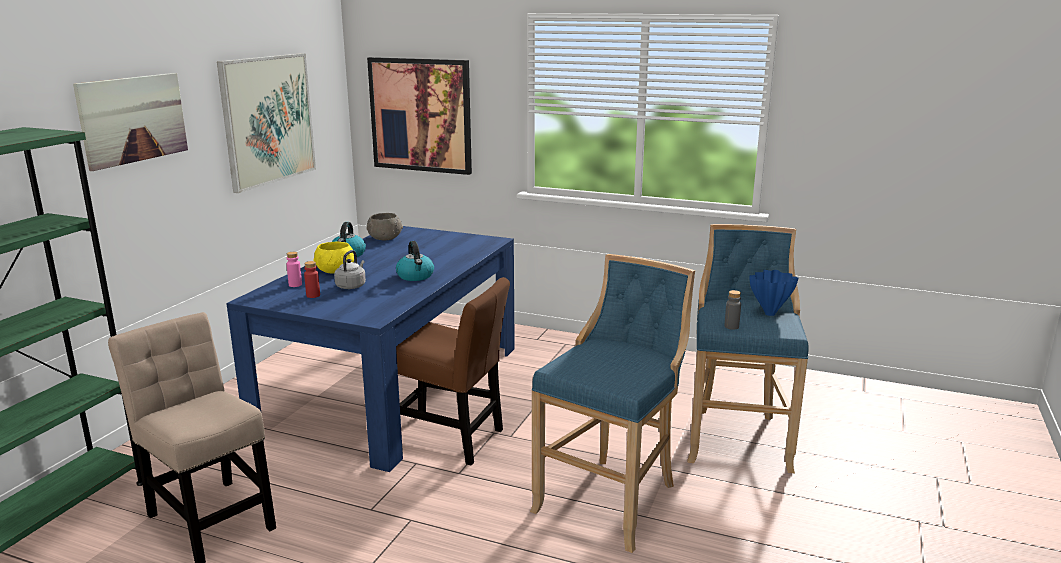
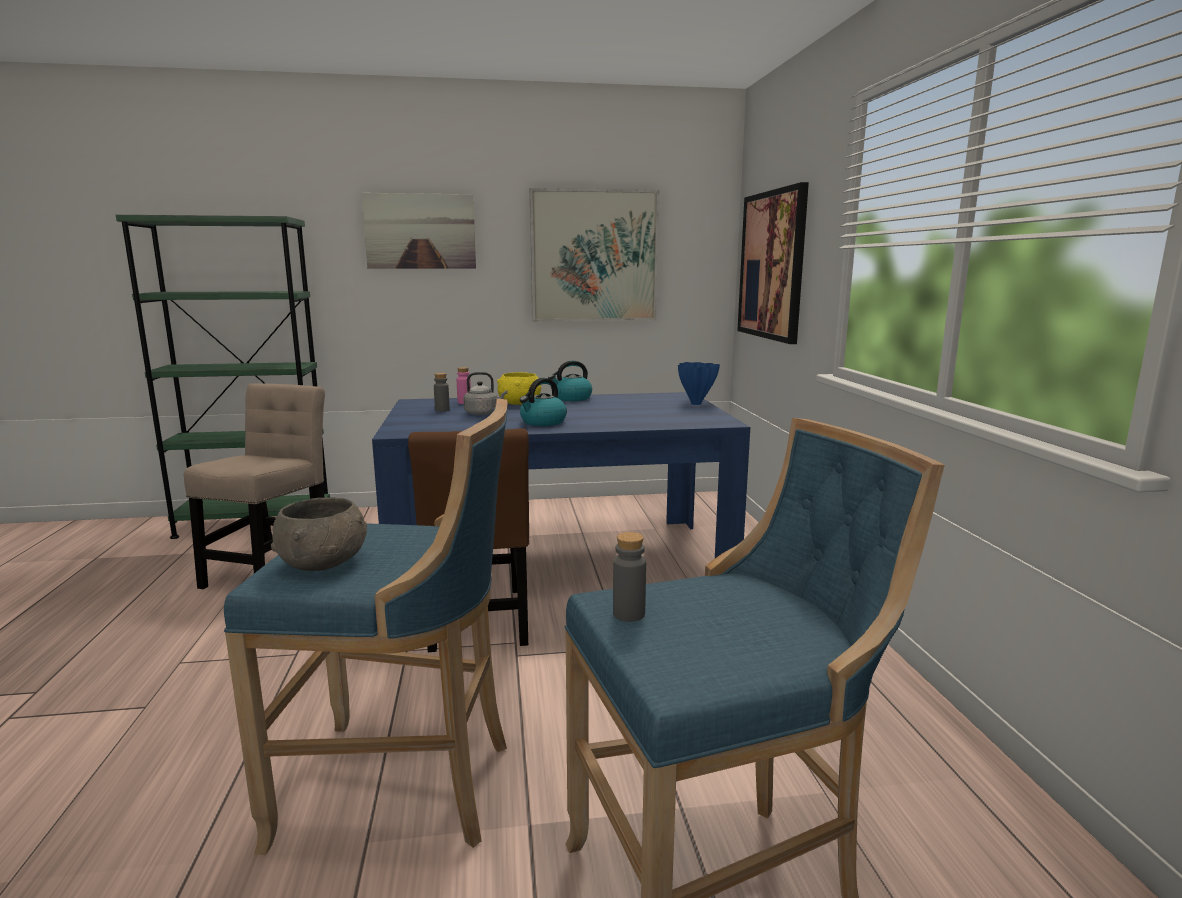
camera: 60 degrees right, 5 degrees down
(313, 295) = (442, 410): red bottle -> grey bottle
(385, 238) = (643, 397): grey bowl -> grey bowl (324, 562)
(771, 314) = (764, 643): blue vase -> blue vase (696, 404)

